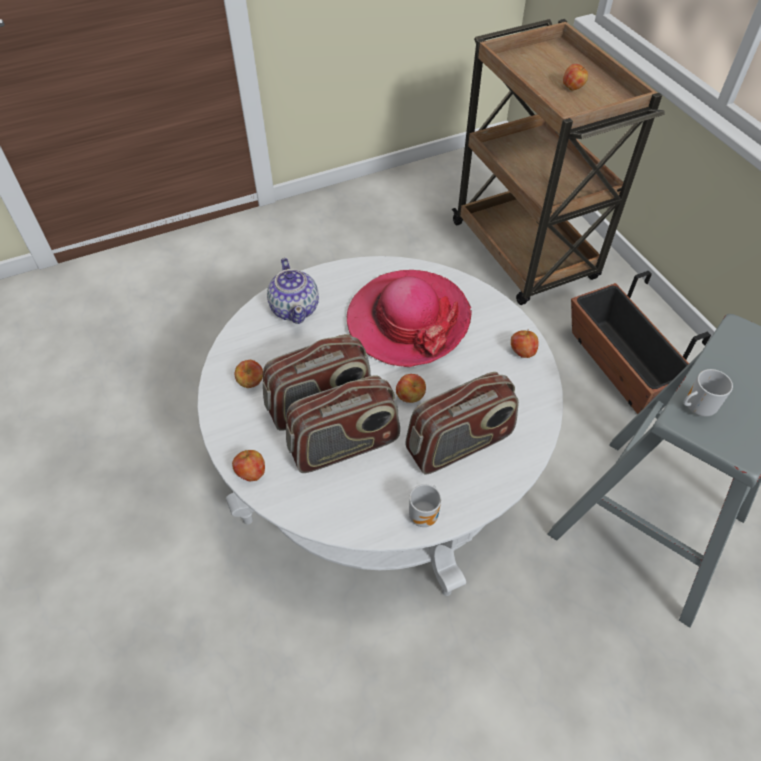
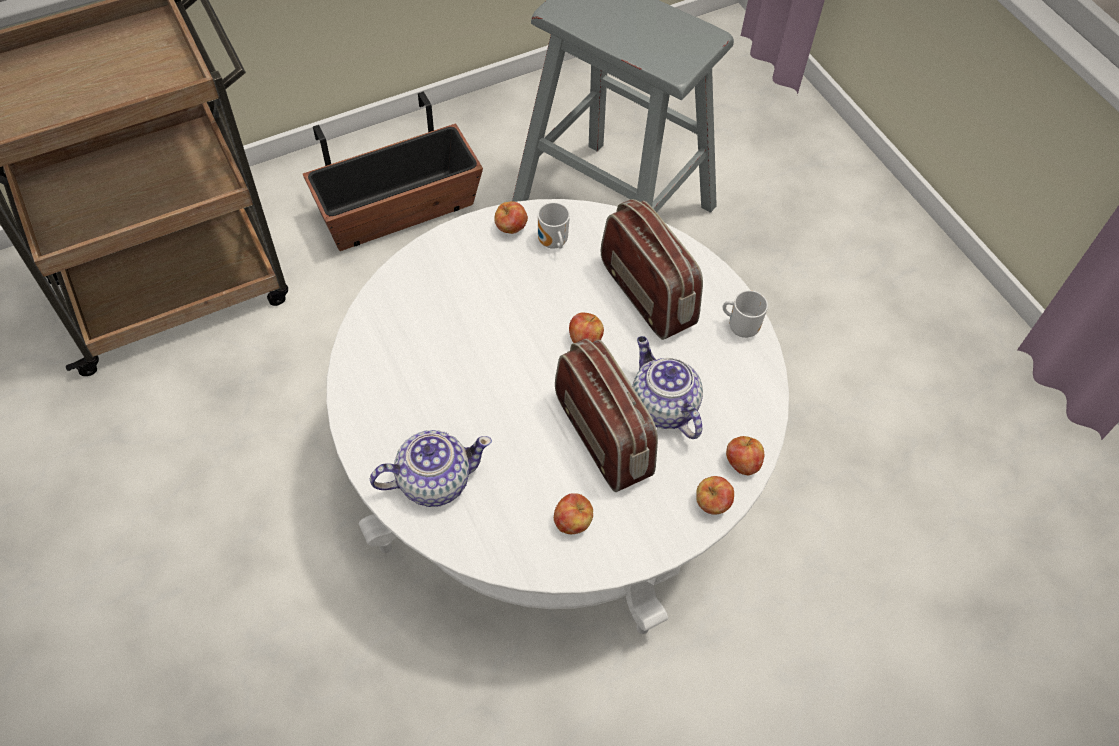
camera: 95 degrees left, 5 degrees up
(344, 446) = (662, 406): radio -> teapot
(407, 320) = (458, 343): hat -> none
(573, 88) = (106, 70): apple -> apple (741, 464)
(695, 407) = (661, 58): mug -> mug (552, 243)

